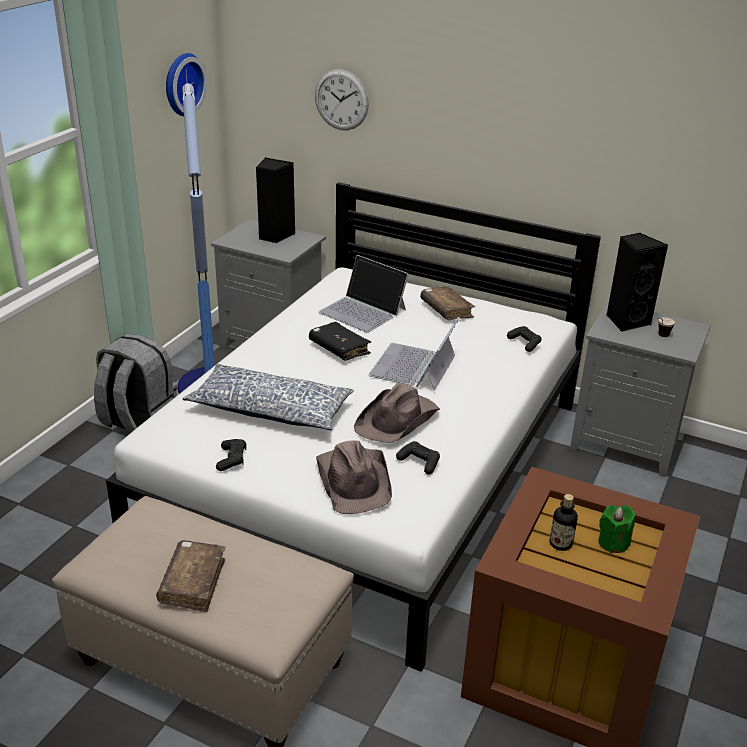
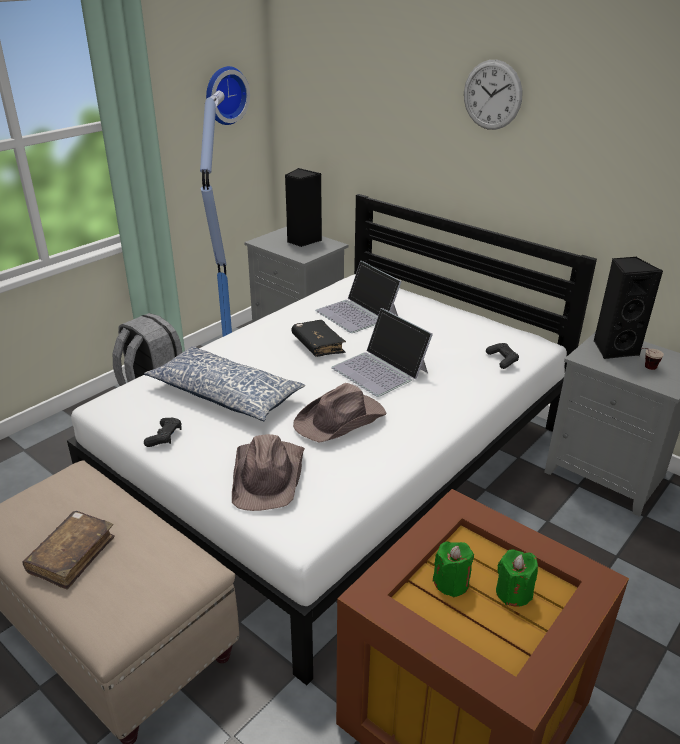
camera: 15 degrees right, 0 degrees up
(341, 100) = (364, 115): wall clock -> wall clock (492, 95)
(413, 366) = (380, 370): laptop -> laptop turned 75 degrees counterclockwise
(419, 462) = (342, 466): black game controller -> none
(446, 310) = (437, 320): brown book -> none
(560, 543) = (451, 583): bottle -> green candle

